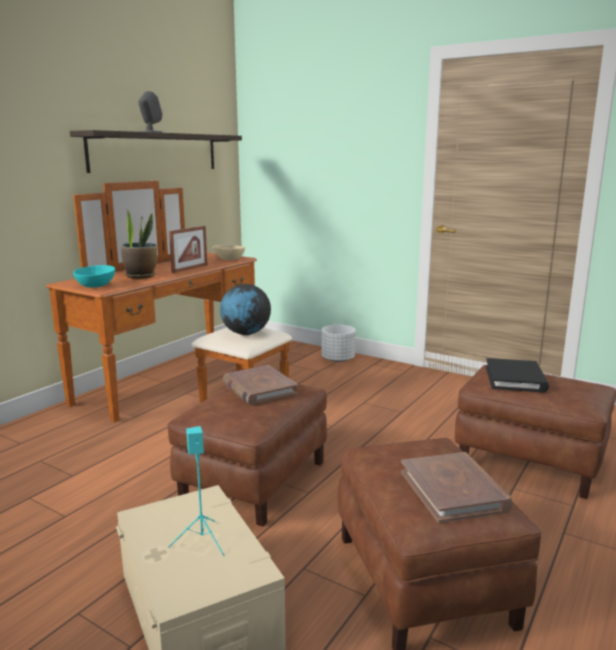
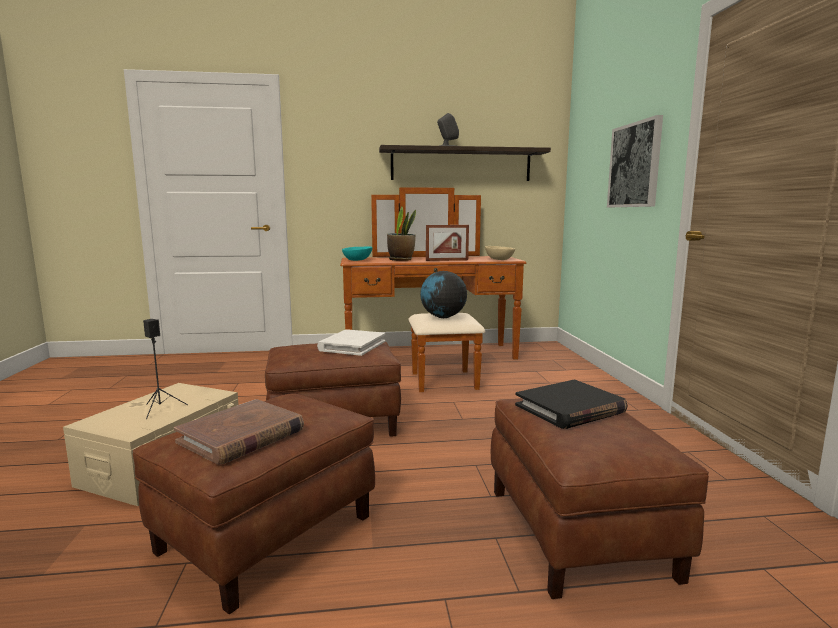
camera: 50 degrees right, 5 degrees down
(202, 540) = (161, 409): turquoise speaker -> black speaker
(259, 388) = (352, 346): brown book -> white book
(338, 359) = (588, 380): white planter -> none
(356, 165) = (635, 165): none -> picture

